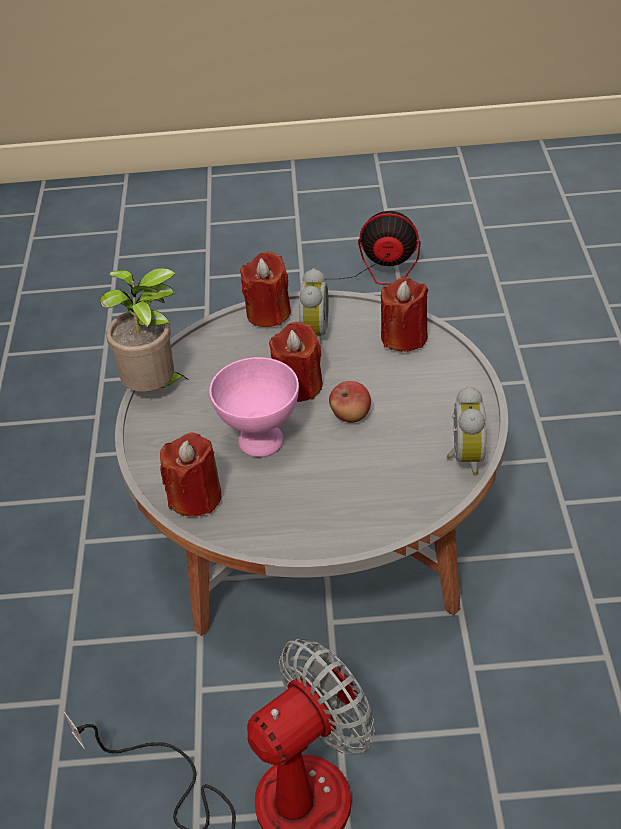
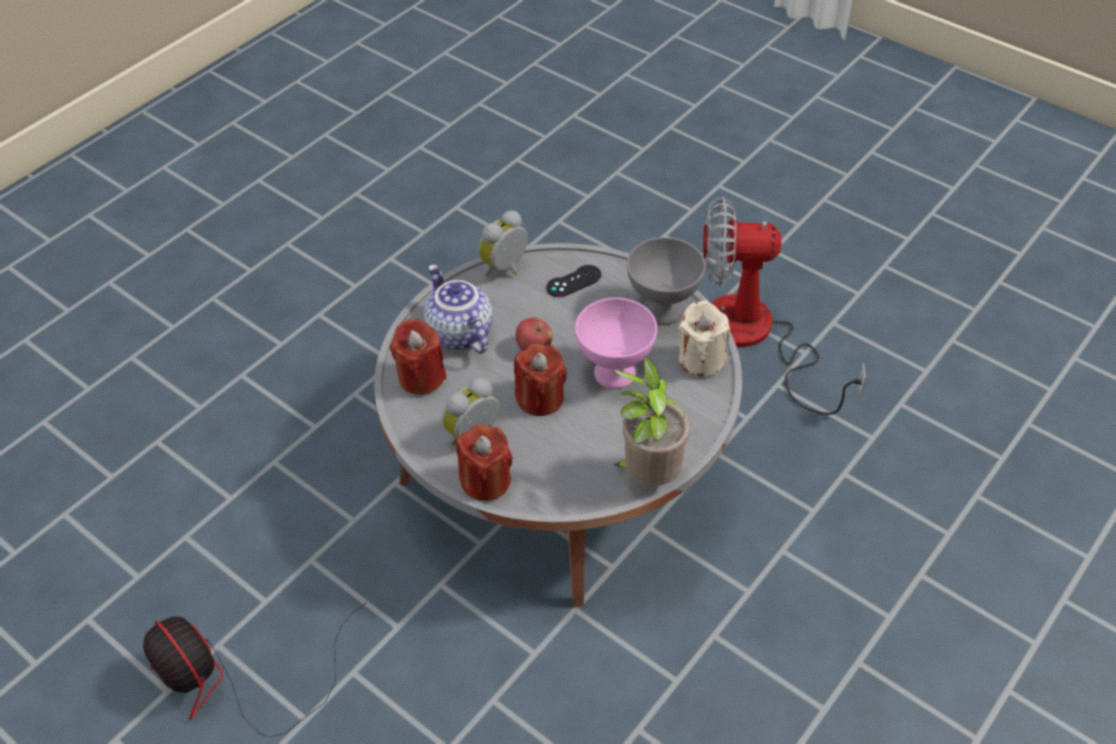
camera: 140 degrees left, 5 degrees up
(195, 497) = (701, 359): red candle -> beige candle
(279, 521) = (661, 311): none -> grey bowl
(393, 493) = (573, 281): none -> black game controller
(426, 386) = (458, 333): none -> teapot

